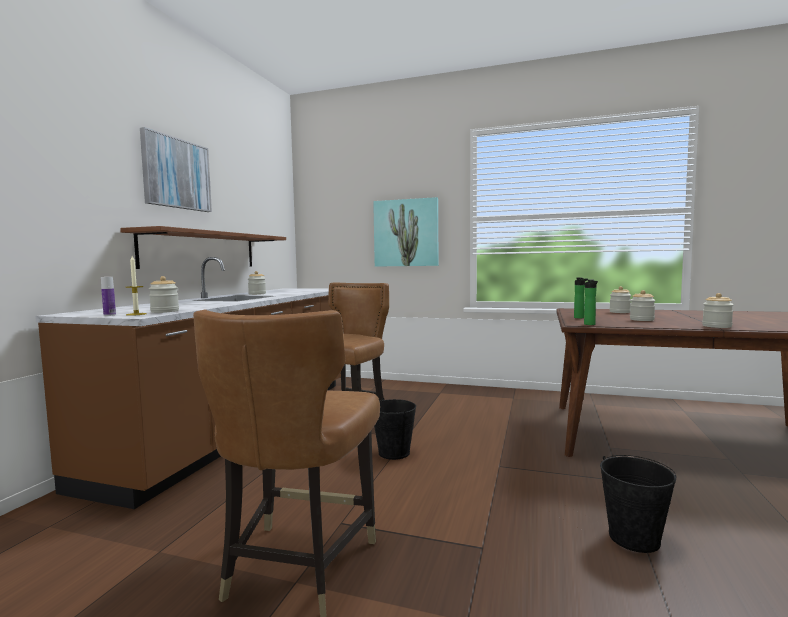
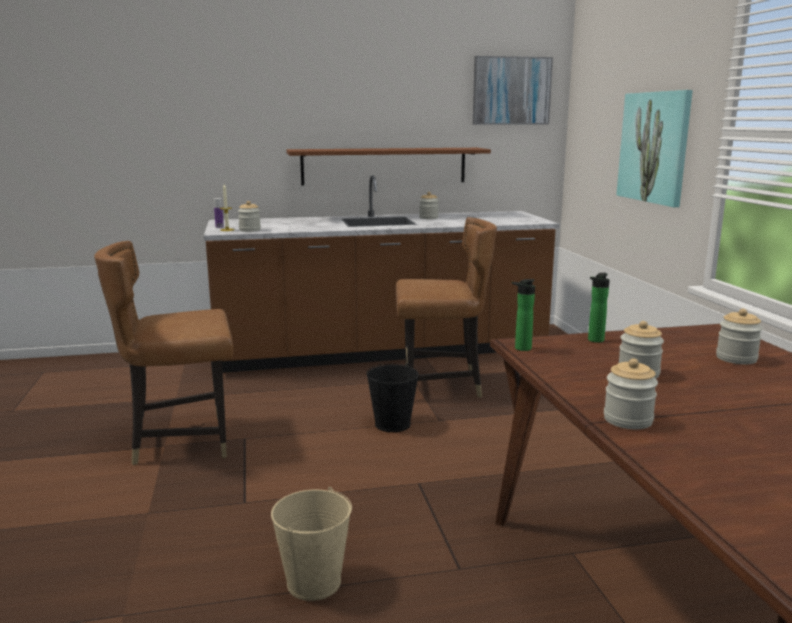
camera: 60 degrees right, 10 degrees up
(176, 173) = (354, 89): picture -> picture (511, 91)
(634, 538) = (313, 582): black bucket -> beige bucket

